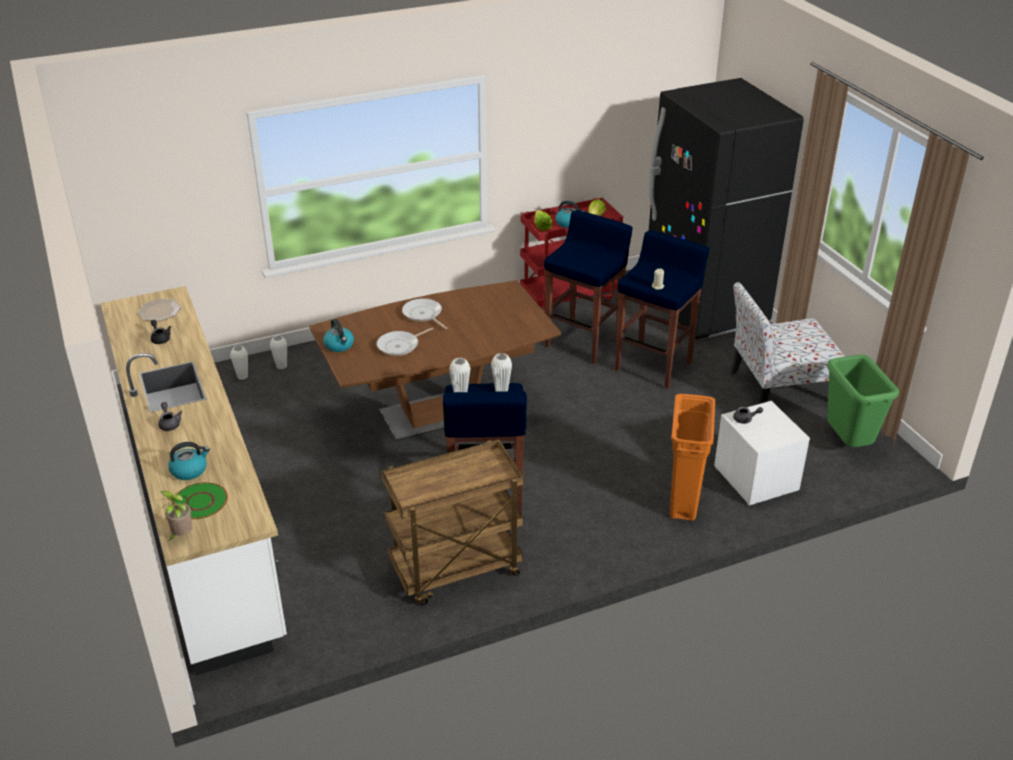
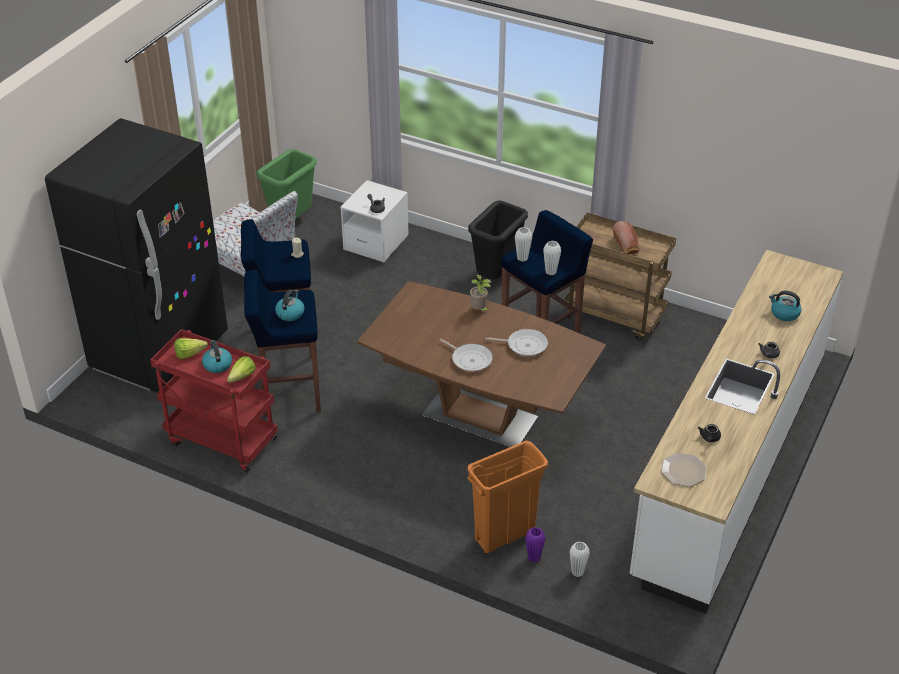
camera: 130 degrees left, 5 degrees up
(181, 535) = (823, 278): potted plant -> potted plant (479, 310)
(200, 502) = (795, 290): green plate -> none
(281, 366) = (534, 558): white vase -> purple vase
(339, 345) = (565, 375): kettle -> kettle (290, 313)
(423, 314) = (470, 359): frying pan -> frying pan turned 60 degrees counterclockwise
(445, 481) = (626, 245): none -> bread
(612, 528) = (496, 276): none -> black trash can
(683, 500) = (434, 261): orange trash can -> orange trash can (505, 535)

